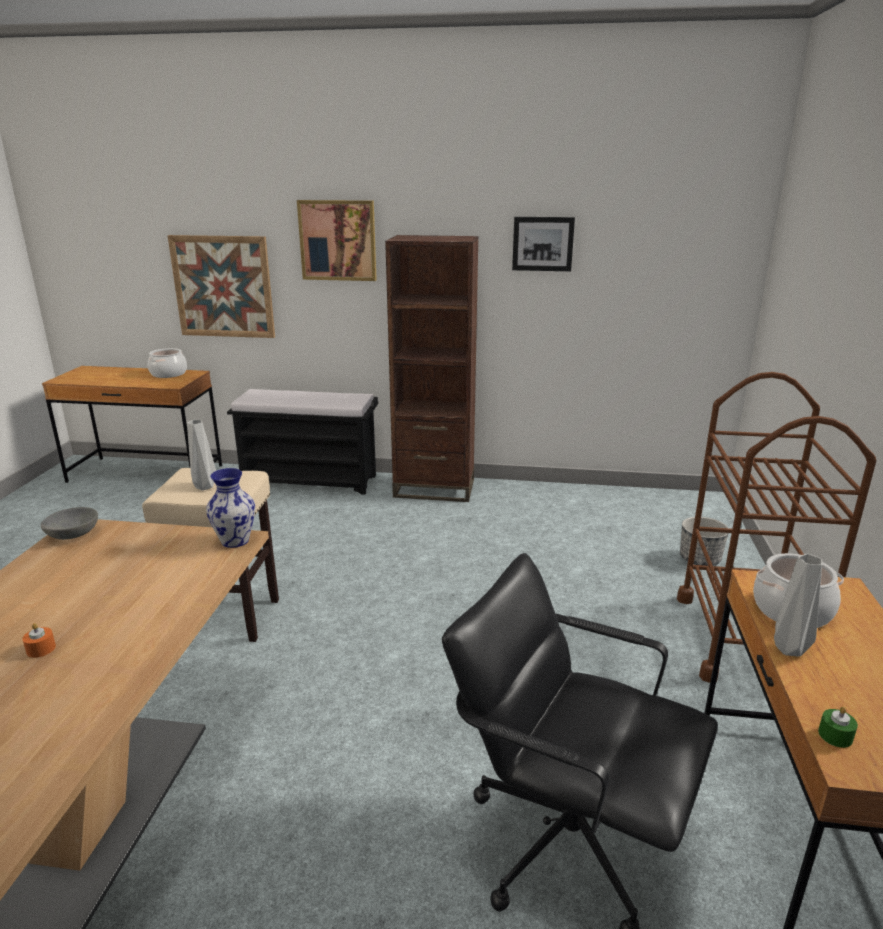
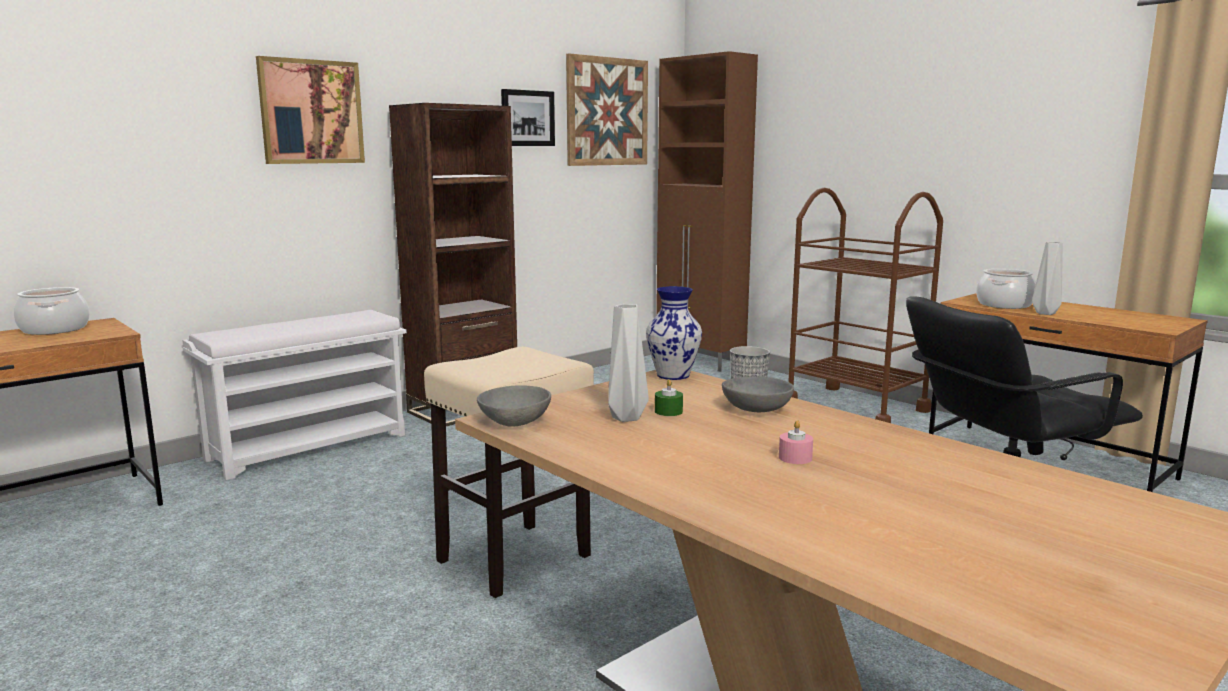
camera: 50 degrees left, 10 degrees down
(41, 649) = (795, 458): orange candle -> pink candle
(163, 599) = (757, 409): none -> grey bowl
(206, 486) = (510, 366): grey vase -> grey vase (627, 417)
(223, 287) = (133, 181): picture -> picture (607, 112)
(311, 480) = (310, 446): black bench -> white bench
(711, 515) = (700, 361): none -> brown cabinet
(835, 735) = (1134, 325): green candle -> green candle (668, 411)

